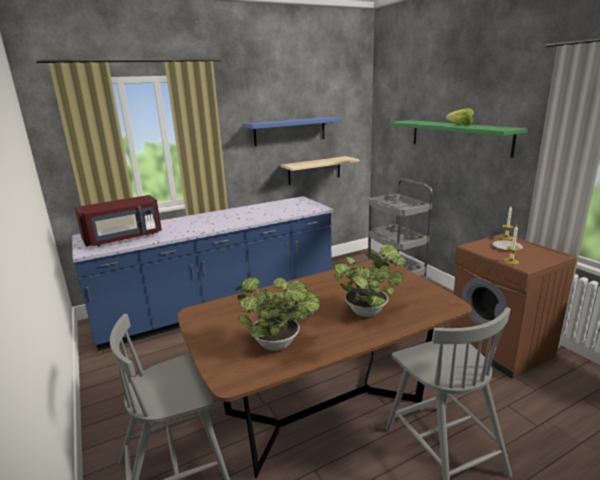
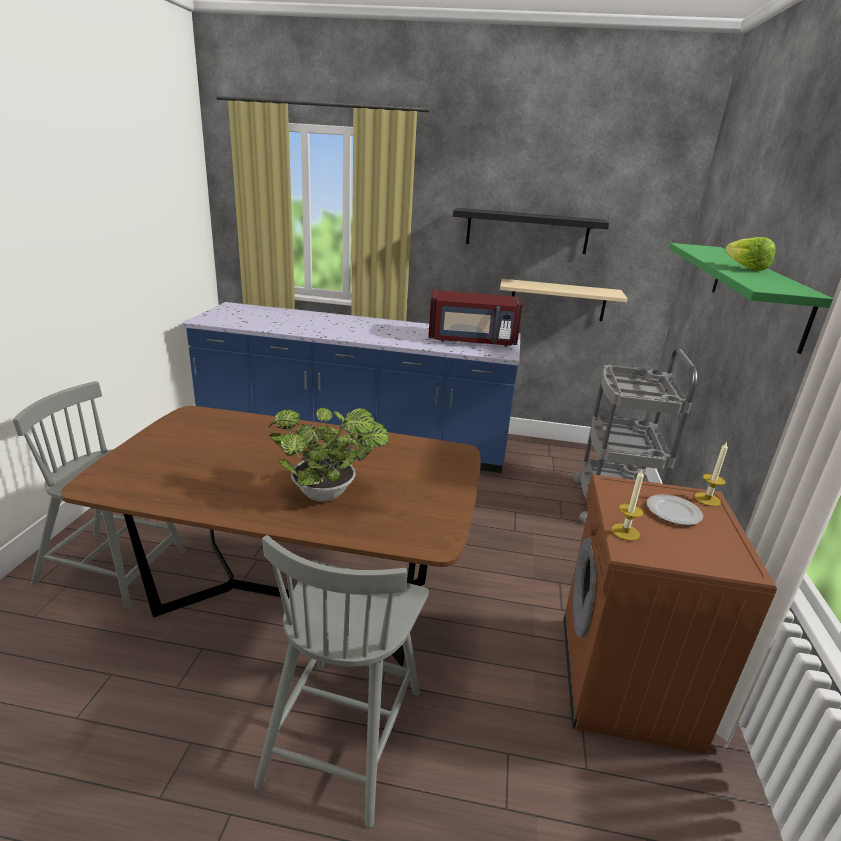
camera: 35 degrees right, 5 degrees up
(123, 238) = (252, 318): red microwave -> red microwave (472, 341)
(279, 345) = (184, 478): potted plant -> none
(290, 131) = (527, 231): blue shelf -> black shelf

